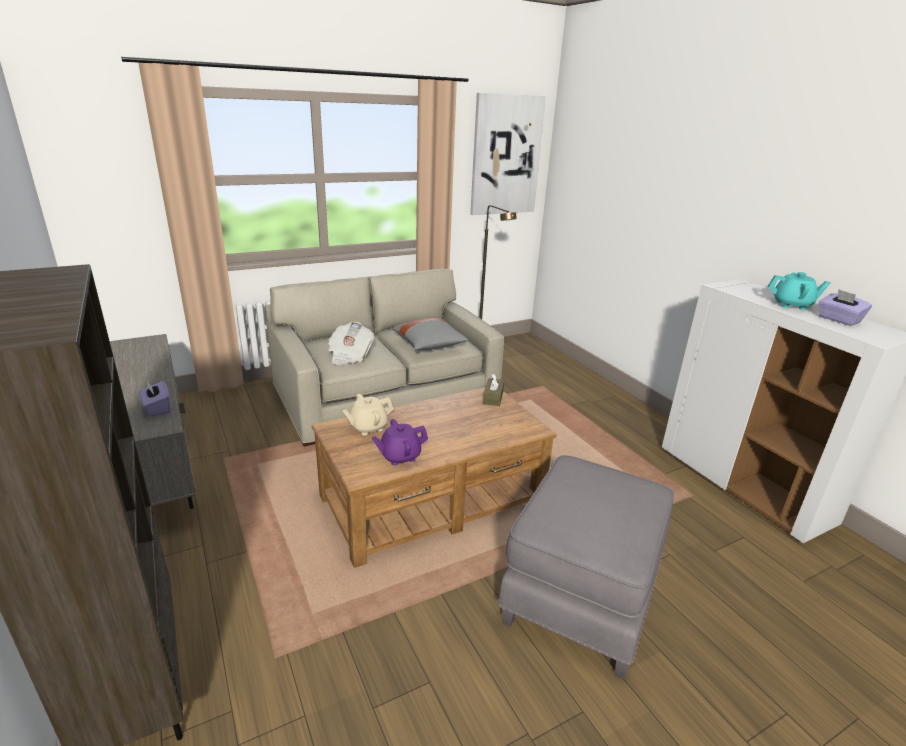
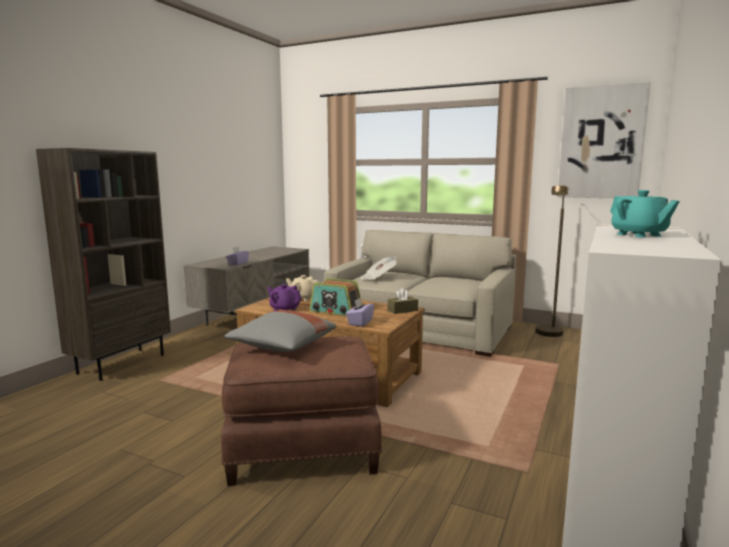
camera: 55 degrees right, 15 degrees down
(429, 345) = (438, 285): grey pillow -> grey pillow (282, 347)
(447, 429) = (335, 310): none -> radio
(580, 592) = (303, 447): grey ottoman -> brown ottoman
(838, 320) = (646, 242): purple tissue box -> purple tissue box (360, 322)

